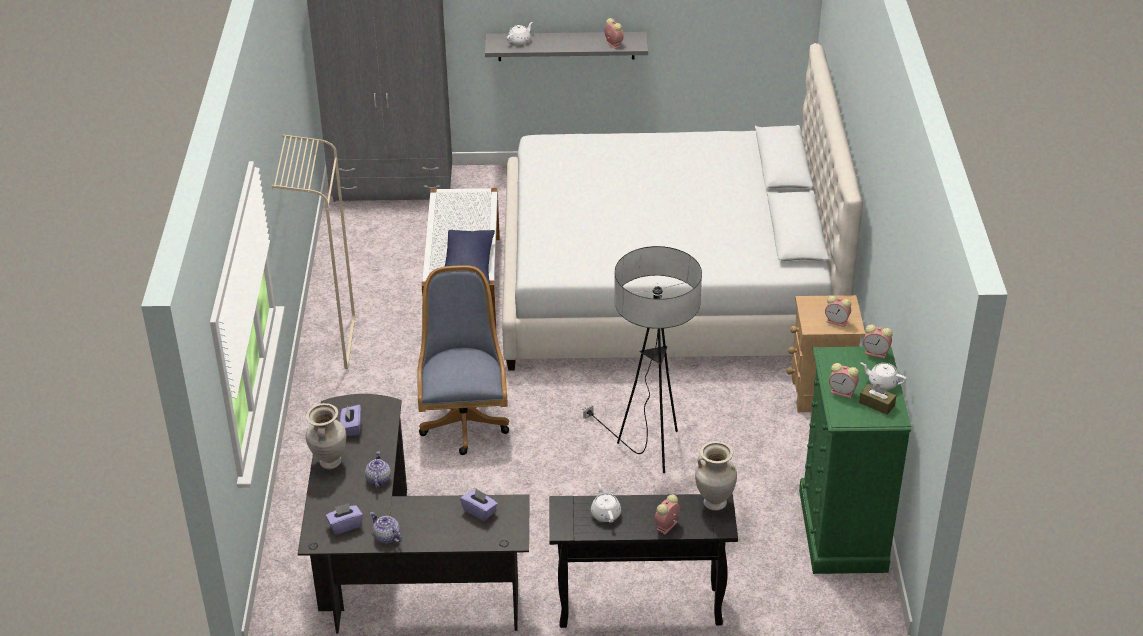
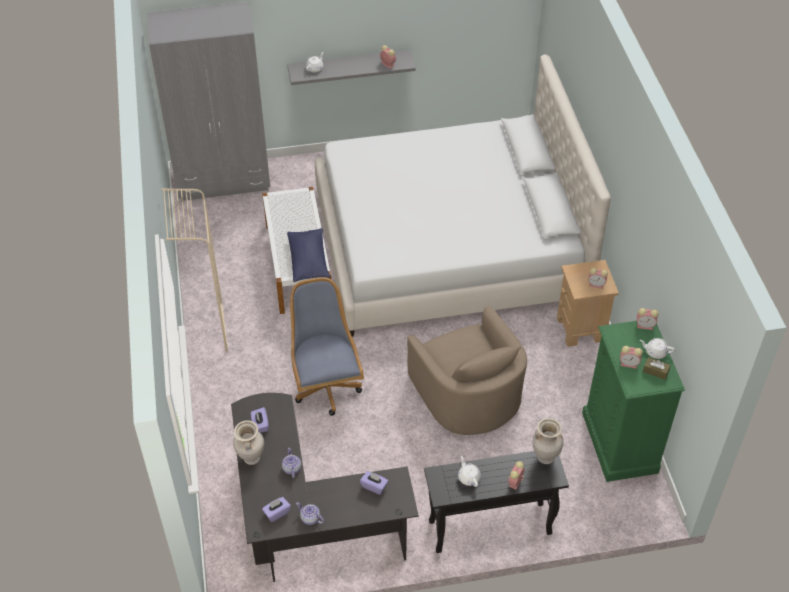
camera: 10 degrees left, 10 degrees up
(649, 451) = (467, 394): floor lamp -> beige armchair

